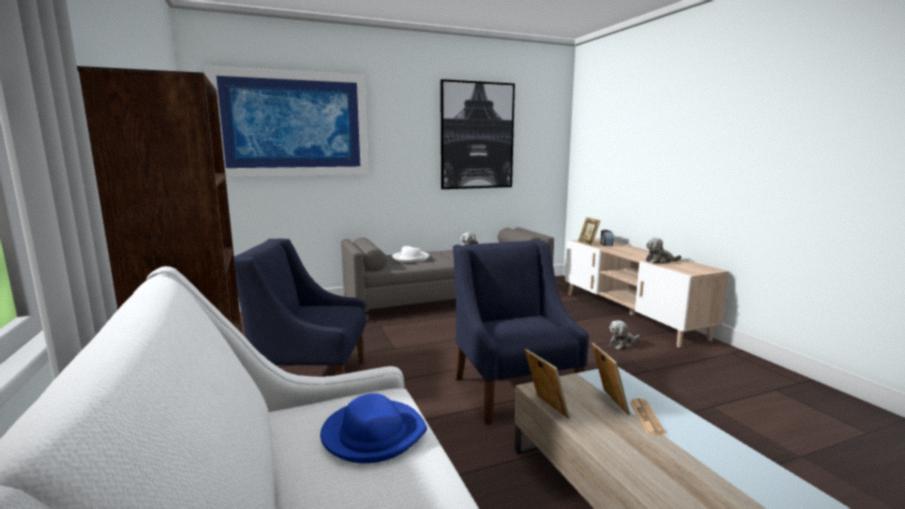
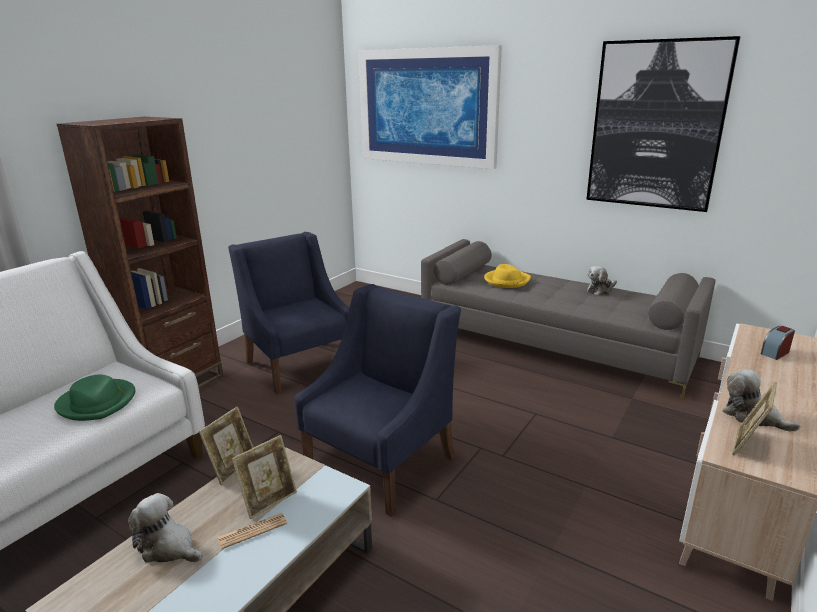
camera: 55 degrees right, 10 degrees up
(373, 434) = (98, 402): blue hat -> green hat
(410, 258) = (506, 280): white hat -> yellow hat
(588, 243) = (746, 340): picture frame -> picture frame (747, 444)
(623, 344) = (608, 504): plush toy -> plush toy (169, 547)

